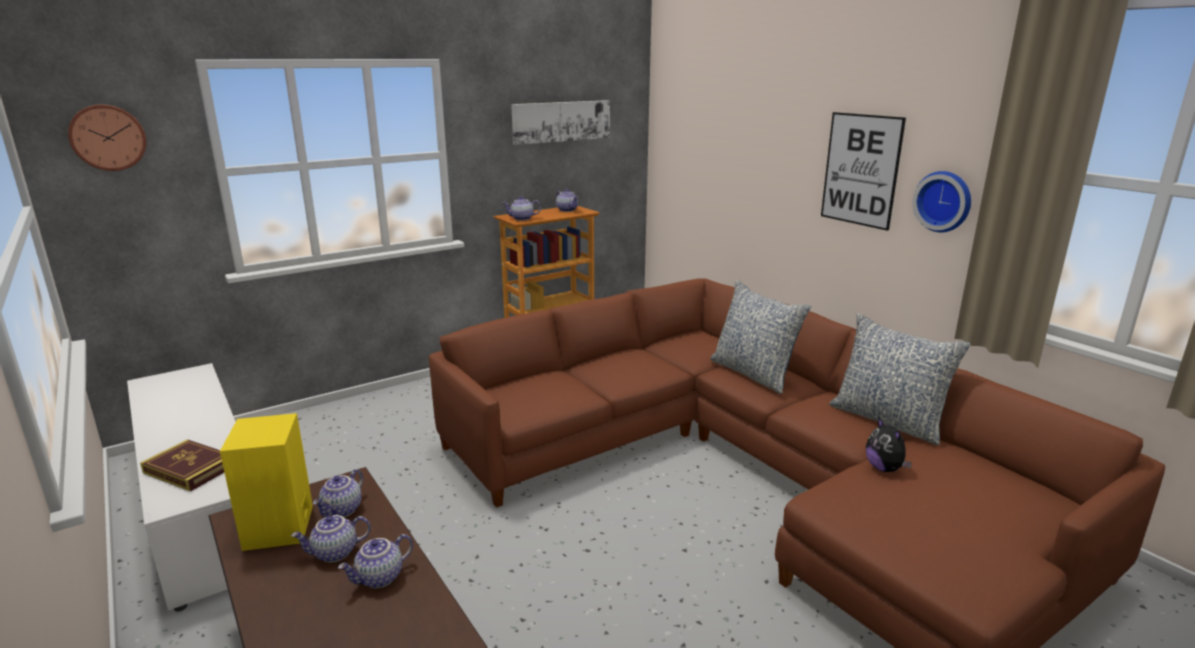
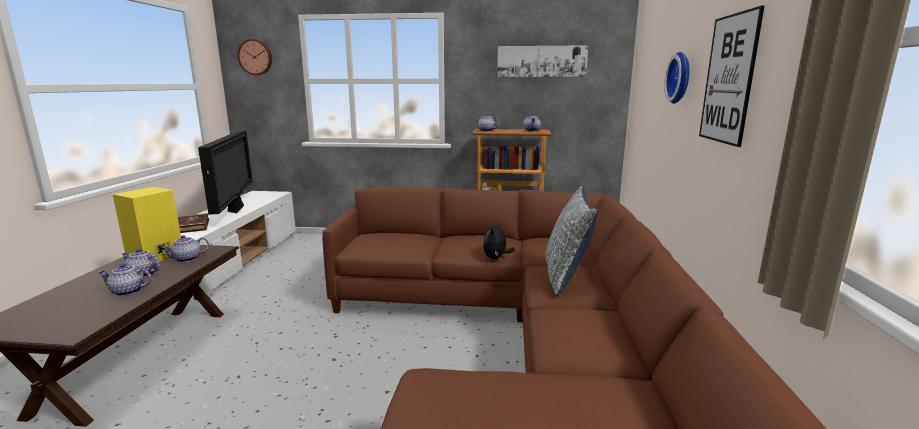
camera: 40 degrees right, 5 degrees down
(191, 418) = (236, 209): none -> television
(884, 468) = (532, 385): plush toy -> plush toy (496, 258)
(888, 420) = (626, 352): pillow -> none
(944, 201) = (785, 103): wall clock -> wall clock (681, 78)

